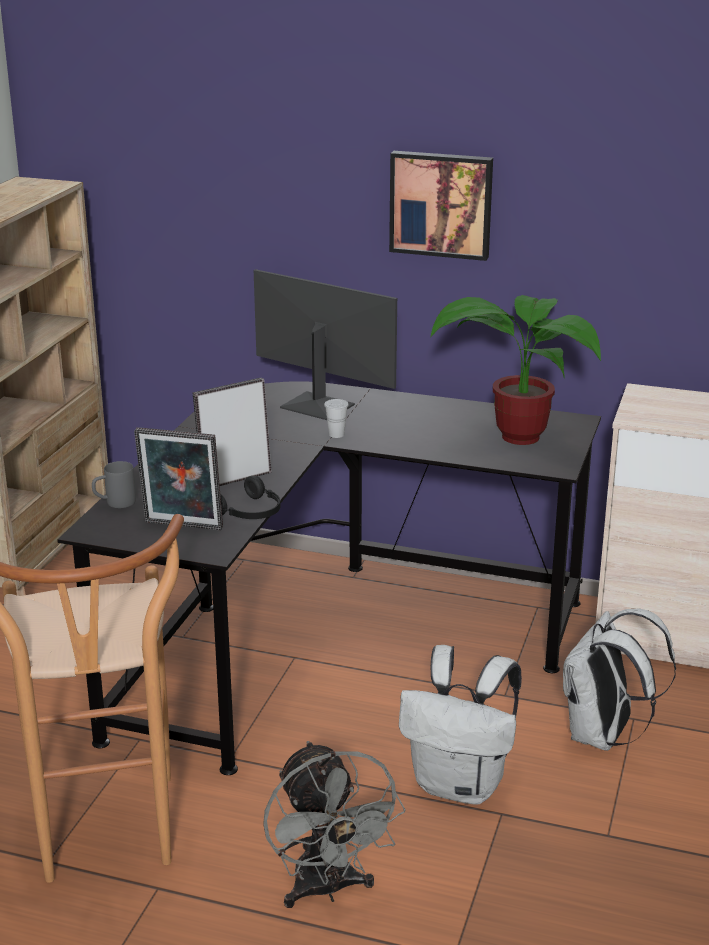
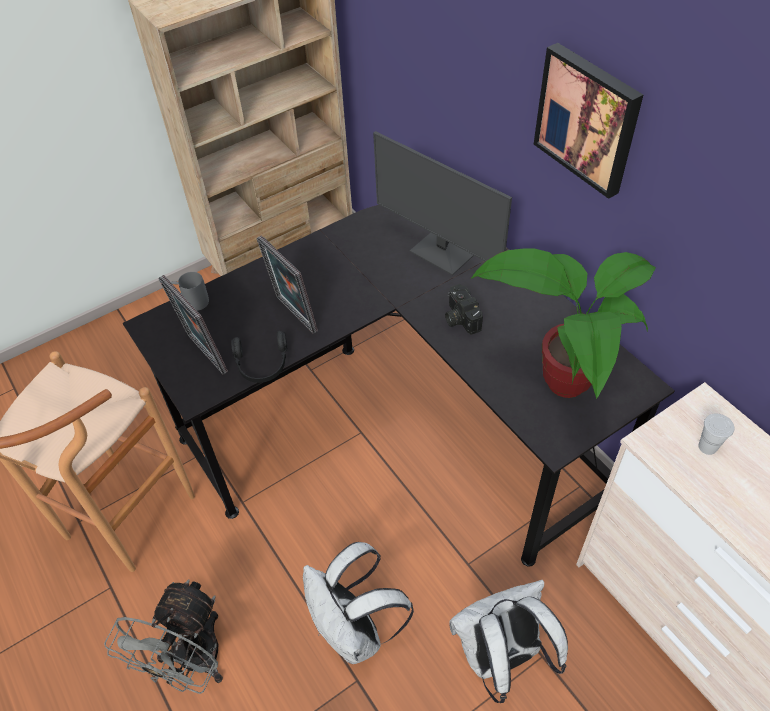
camera: 40 degrees right, 25 degrees up
(234, 478) = (293, 316): picture frame -> picture frame turned 135 degrees counterclockwise
(318, 405) = (443, 252): monitor -> monitor turned 150 degrees clockwise
(336, 434) = (419, 298): white cup -> white cup (707, 447)
(387, 433) = (459, 318): none -> camera

